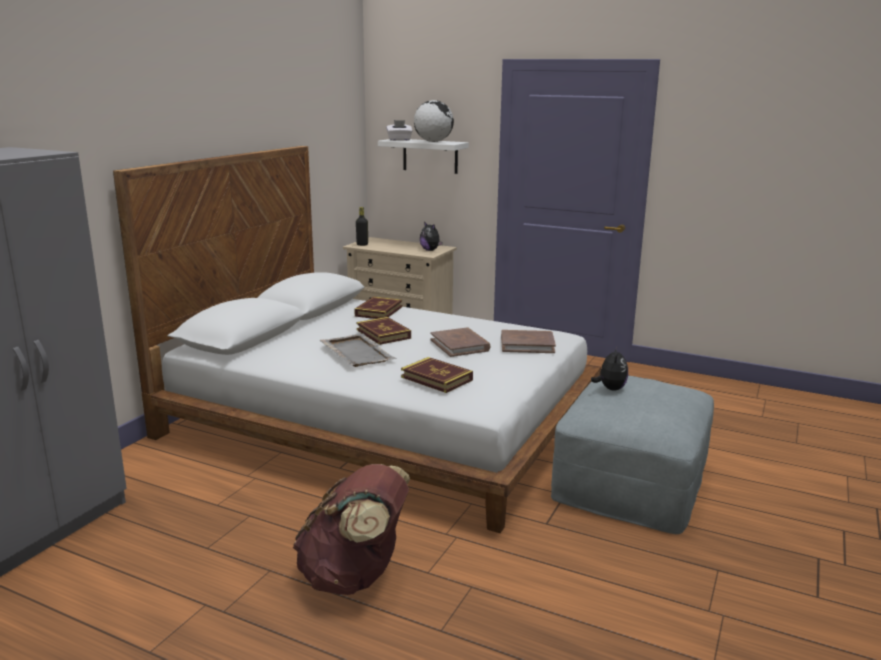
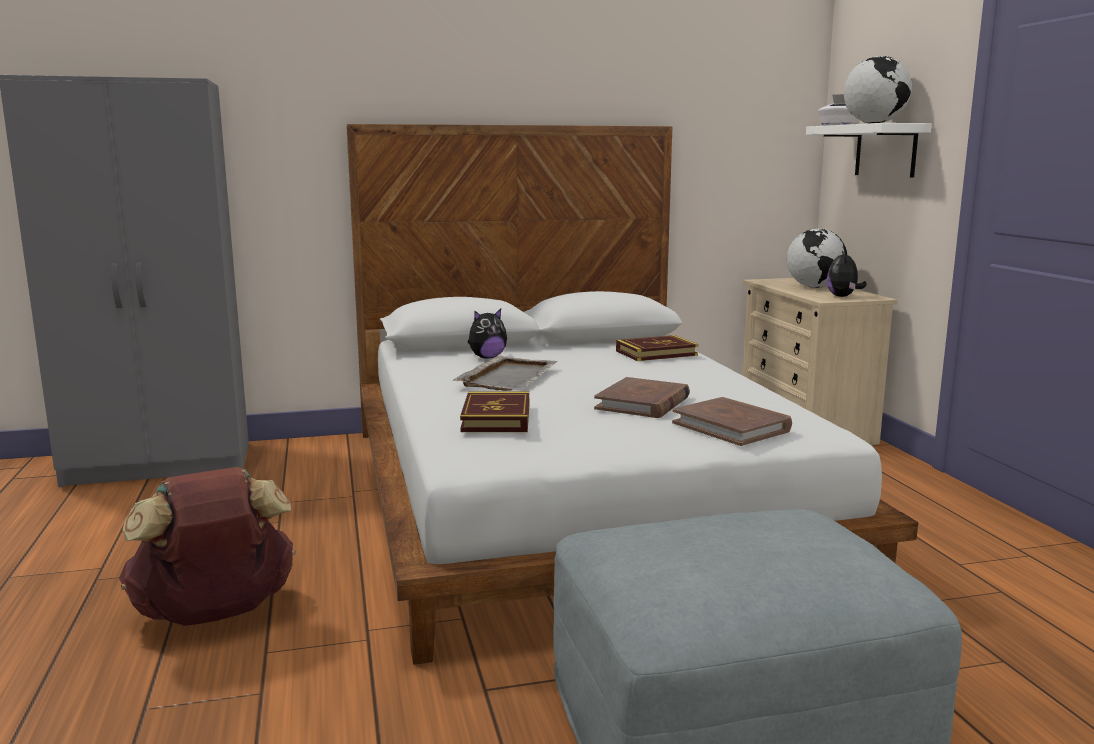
camera: 50 degrees right, 5 degrees down
(362, 244) = (771, 281): black bottle -> none
(383, 334) = (589, 370): book -> none
(397, 245) = (814, 287): none -> globe
(610, 389) = (728, 519): plush toy -> plush toy (487, 357)

